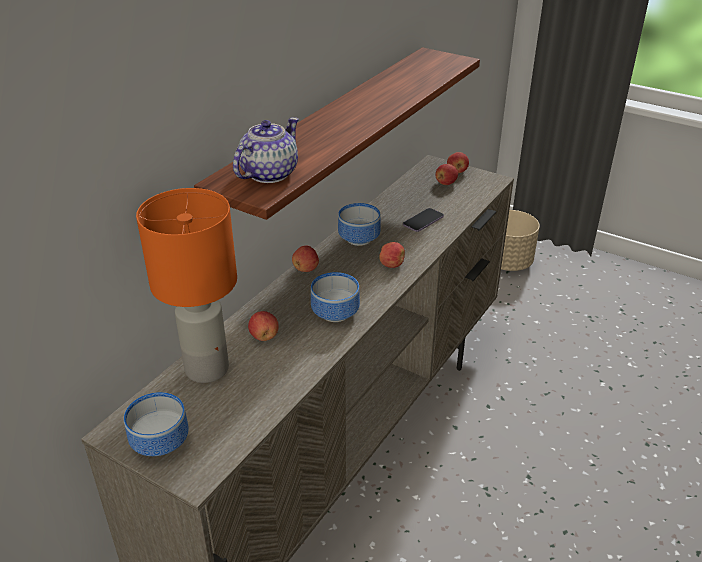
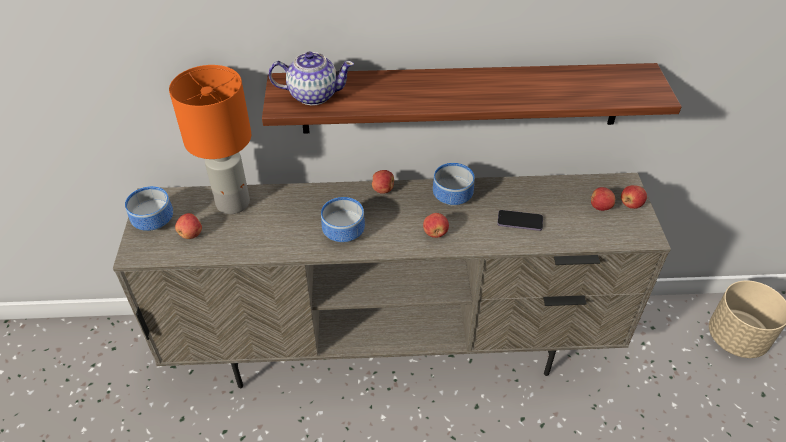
camera: 55 degrees right, 10 degrees up
(264, 336) = (286, 211): apple -> apple (191, 234)

